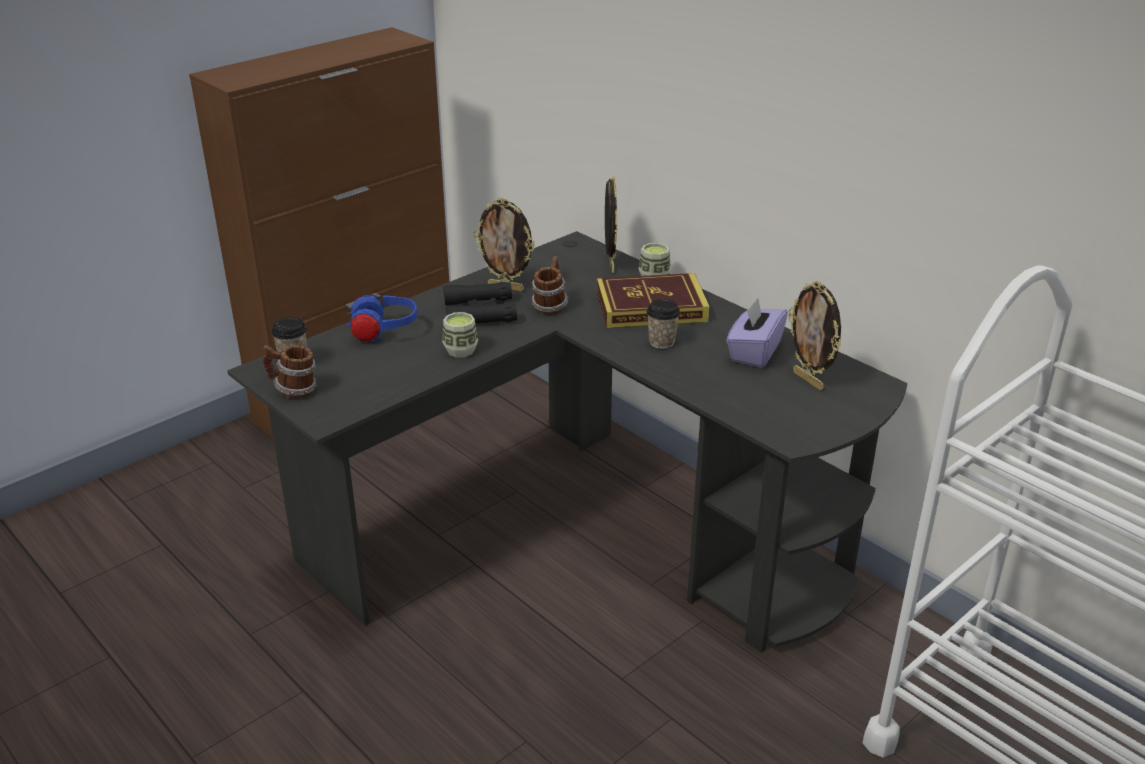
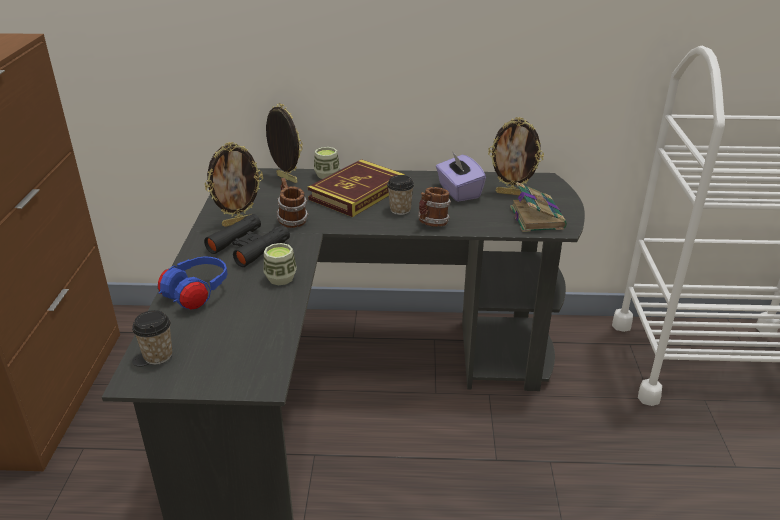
camera: 45 degrees left, 0 degrees up
(294, 391) = (197, 377): mug -> mug (432, 223)
(787, 416) = (536, 217): none -> book

